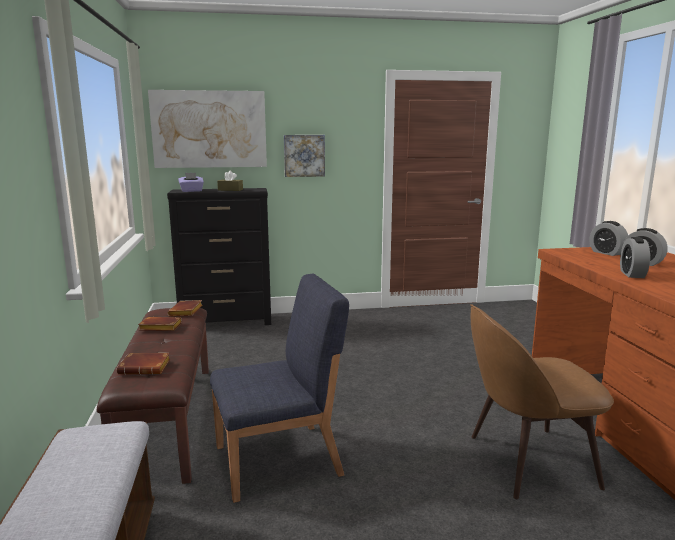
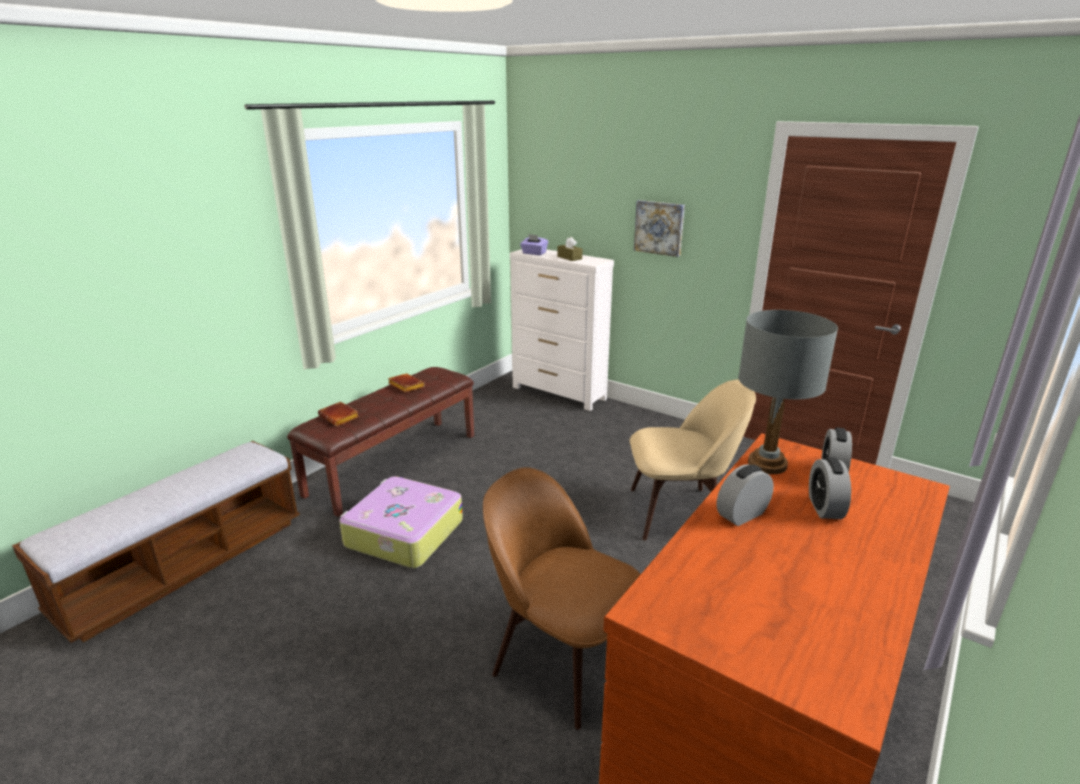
camera: 45 degrees right, 10 degrees up
(186, 312) = (446, 377): brown book -> none
(209, 129) = (567, 187): picture -> none
(227, 322) = (559, 393): black dresser -> white dresser
(280, 460) = (403, 533): blue chair -> suitcase
(432, 356) = (679, 513): none -> beige chair
(579, 257) = (767, 464): none -> grey table lamp

